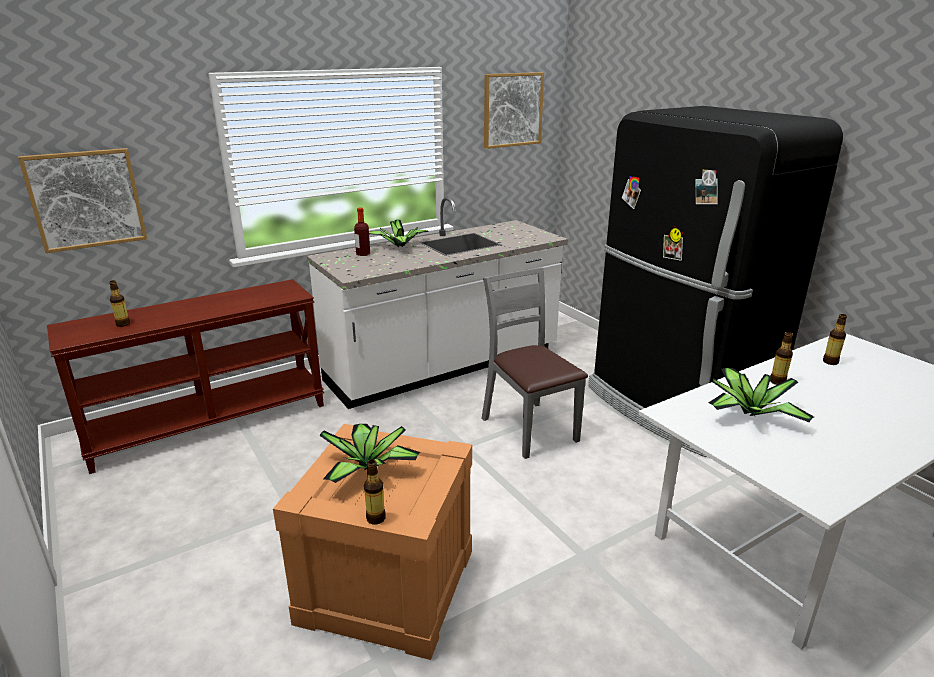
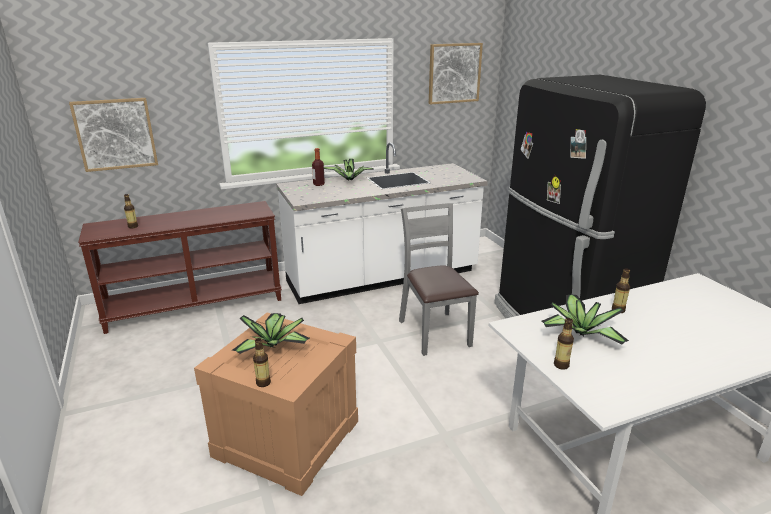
camera: 10 degrees right, 0 degrees up
(830, 362) = (674, 298): bottle -> bottle (561, 365)

